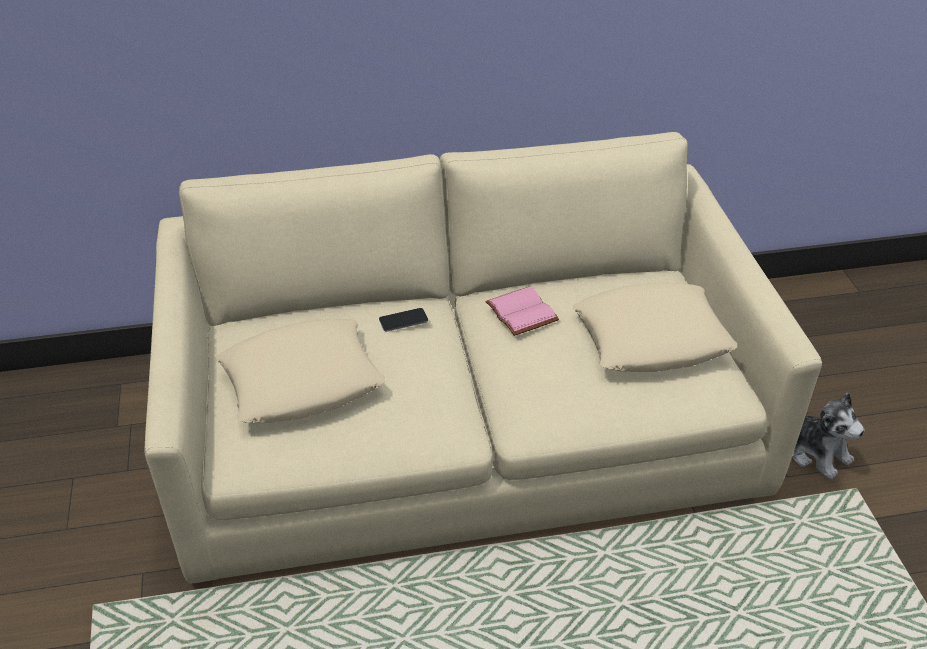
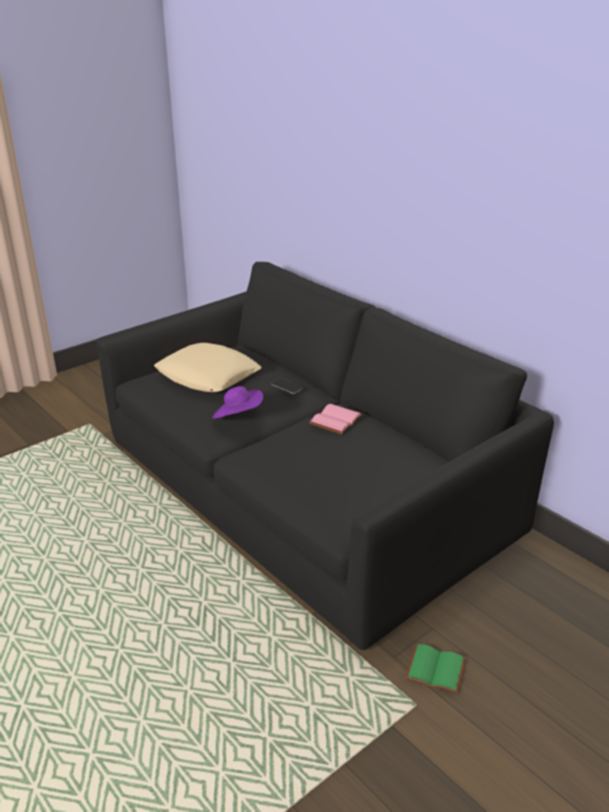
camera: 60 degrees right, 10 degrees down
(440, 391) = (238, 417): none -> purple hat
(464, 423) = (305, 486): beige sofa -> black sofa
(652, 338) = (365, 476): beige pillow -> none
(816, 453) = (437, 669): plush toy -> green book

